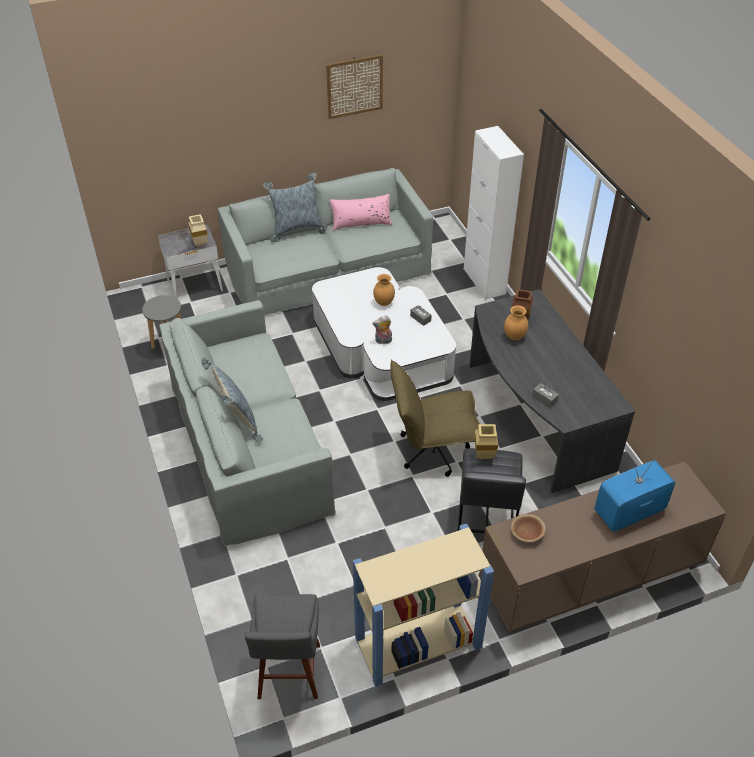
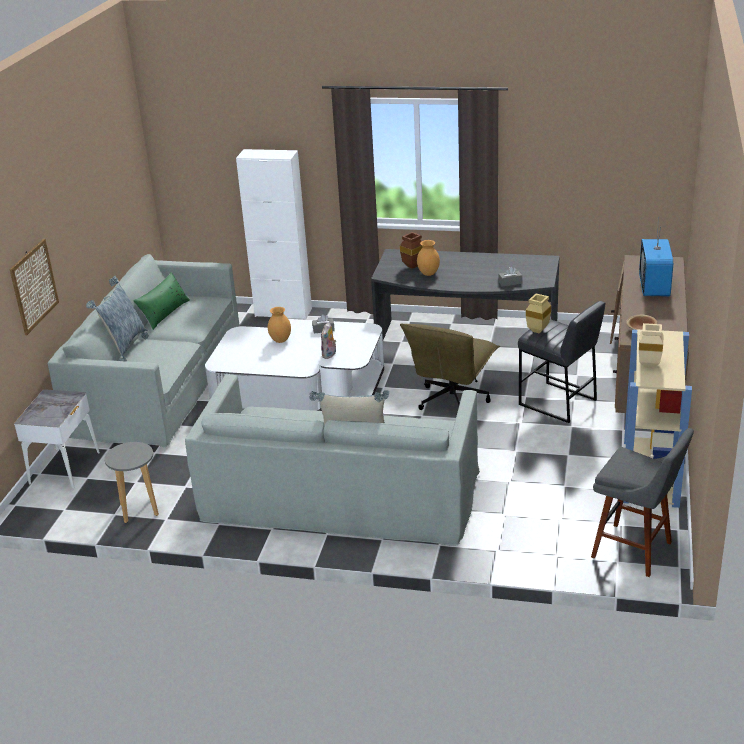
camera: 55 degrees left, 15 degrees down
(201, 244) = (71, 400): beige vase -> beige vase (650, 365)
(354, 85) = (97, 175): picture -> picture (33, 285)
(361, 223) = (164, 313): pink pillow -> green pillow

